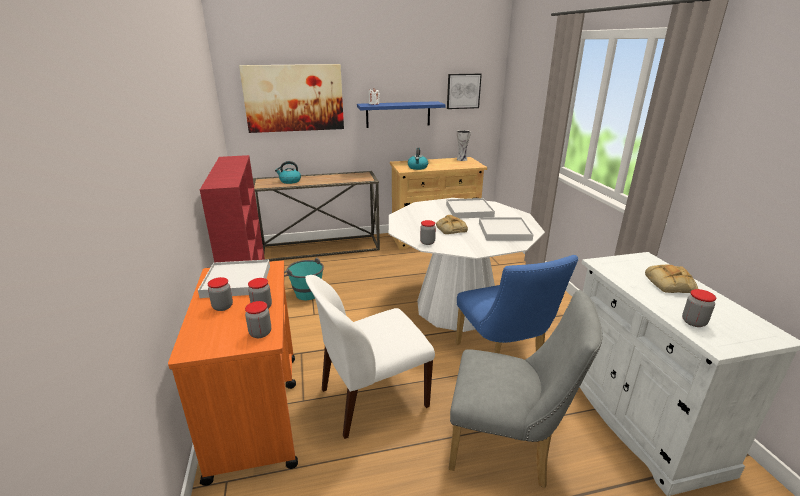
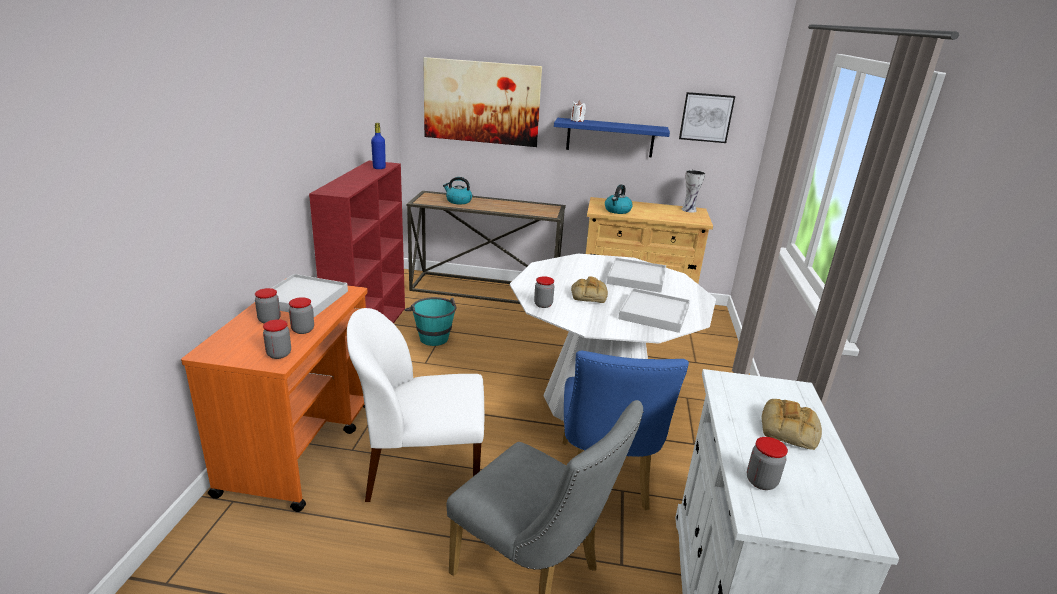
camera: 20 degrees right, 0 degrees up
(236, 161) = (379, 168): none -> blue bottle

